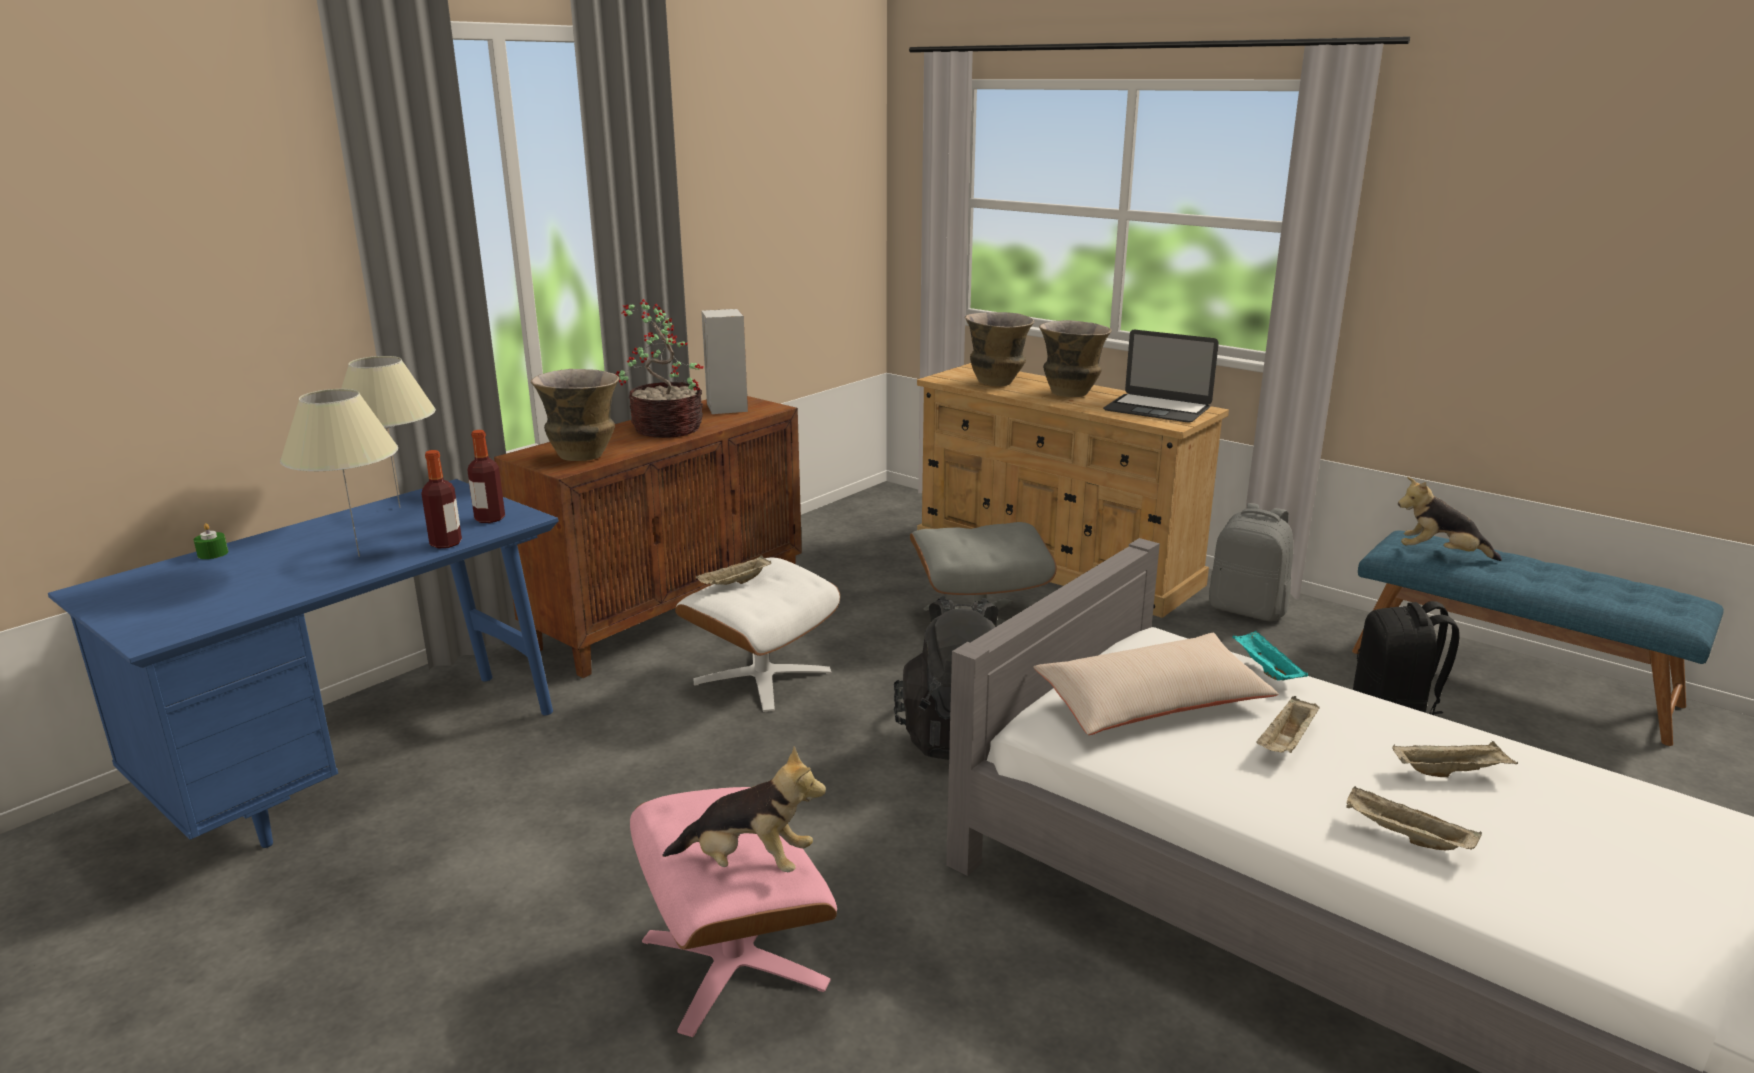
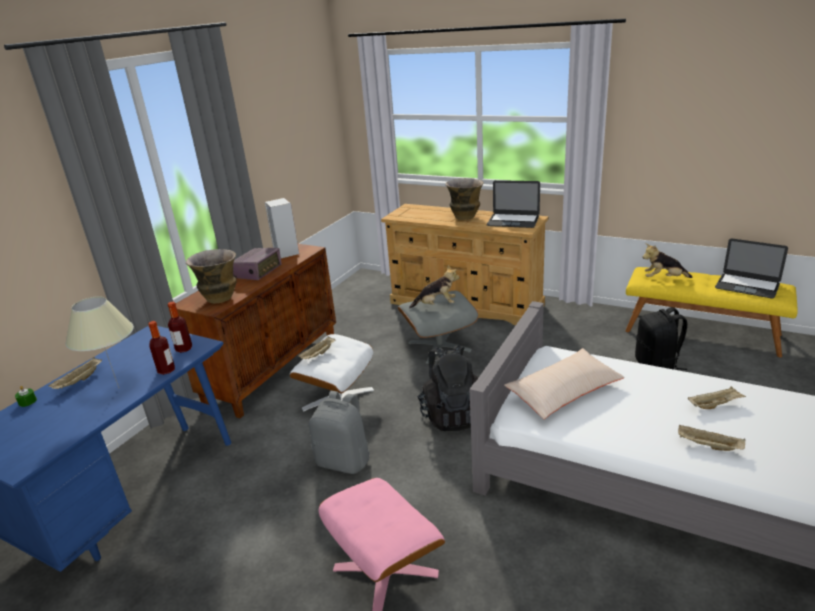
camera: 10 degrees left, 5 degrees up
(399, 507) = (126, 349): beige table lamp -> none
(665, 428) = (258, 272): potted plant -> radio
(748, 863) = (394, 526): plush toy -> plush toy (436, 305)
(997, 383) = (424, 215): vase -> none
(1248, 610) = (569, 316): grey backpack -> grey backpack (344, 461)
(1265, 669) = (609, 362): turquoise tray -> none
(1287, 742) = (635, 403): beige tray -> beige tray (79, 381)
(1512, 676) = (701, 332): blue bench -> yellow bench
(1613, 589) = (747, 286): none -> laptop

